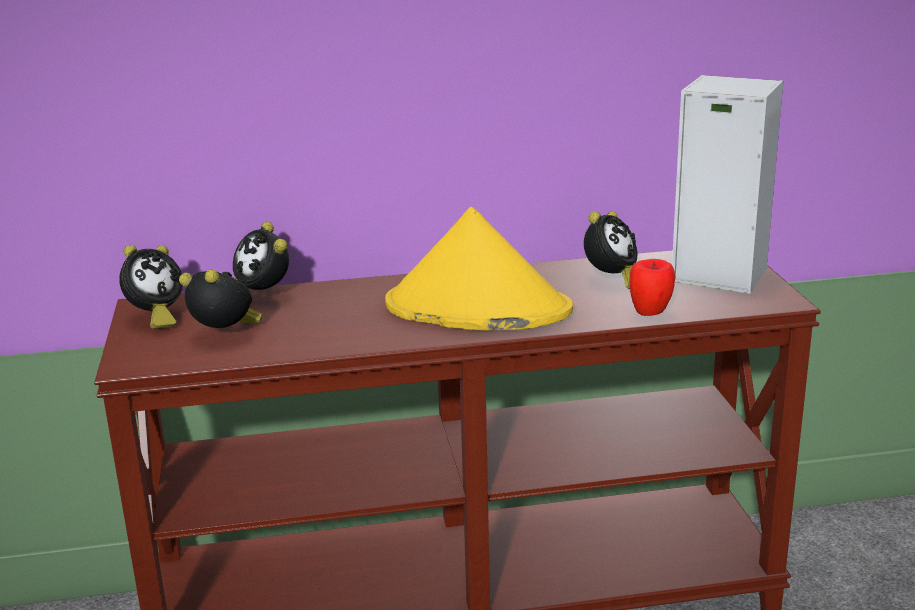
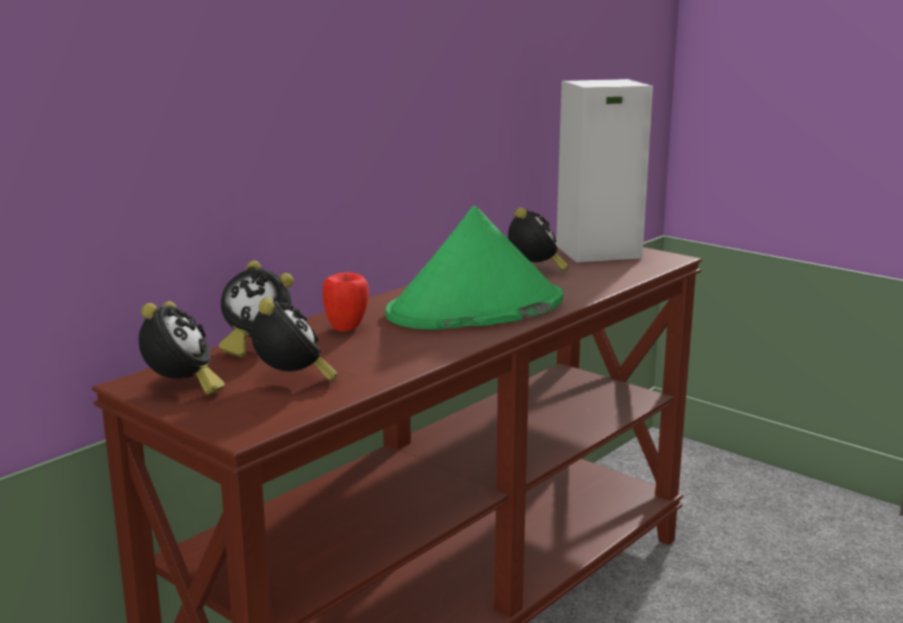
camera: 40 degrees left, 5 degrees down
(226, 335) = (293, 381): alarm clock -> alarm clock turned 90 degrees clockwise
(476, 308) = (475, 309): yellow hat -> green hat
(650, 313) = (606, 283): apple -> apple (346, 329)

